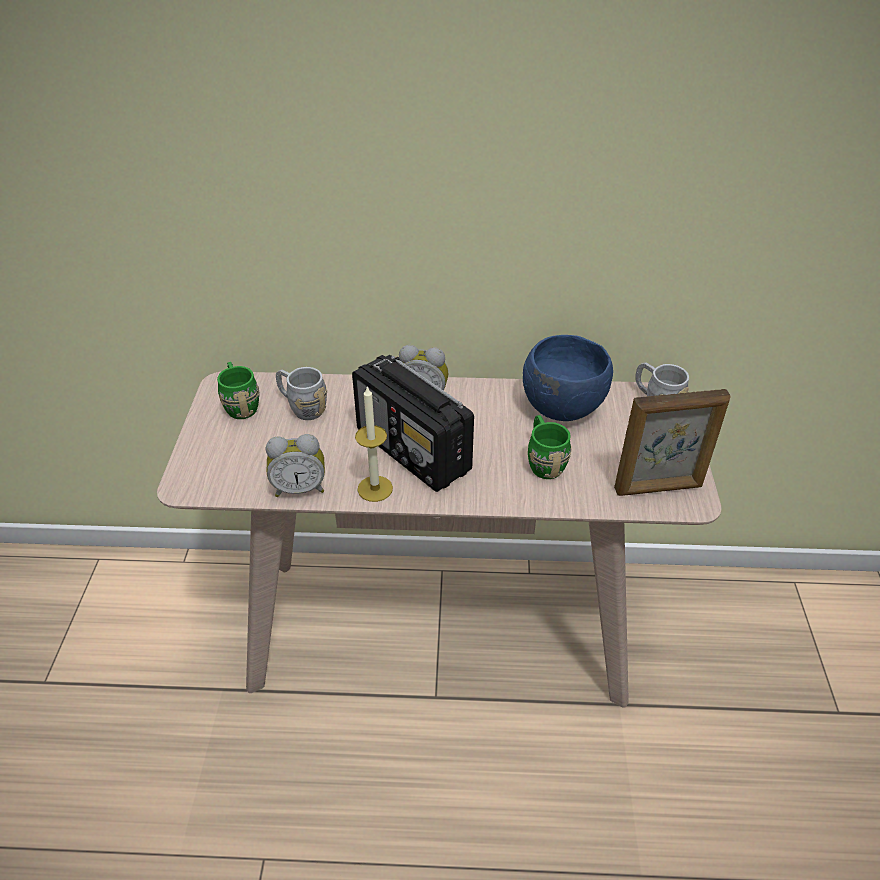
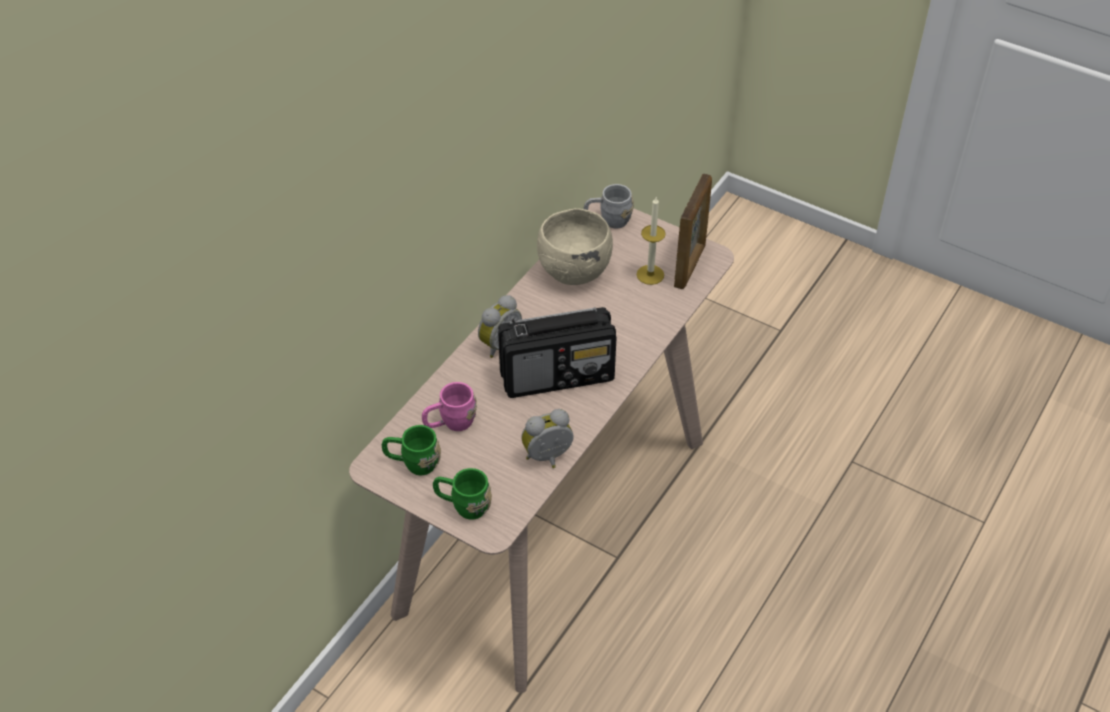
camera: 60 degrees left, 5 degrees up
(299, 488) = (548, 458): alarm clock -> alarm clock turned 135 degrees counterclockwise
(302, 407) = (450, 423): grey mug -> pink mug
(375, 488) = (582, 414): candle -> candle (650, 274)
(543, 461) = (622, 309): green mug -> green mug (463, 505)
(561, 407) = (573, 272): blue bowl -> beige bowl

